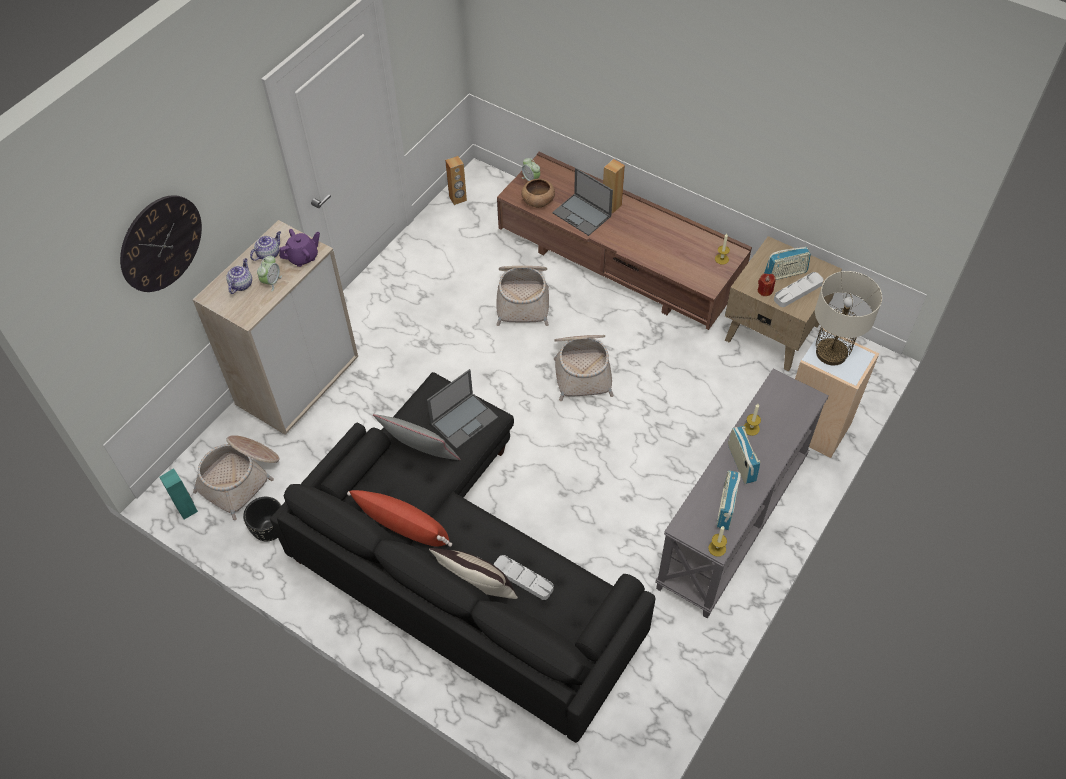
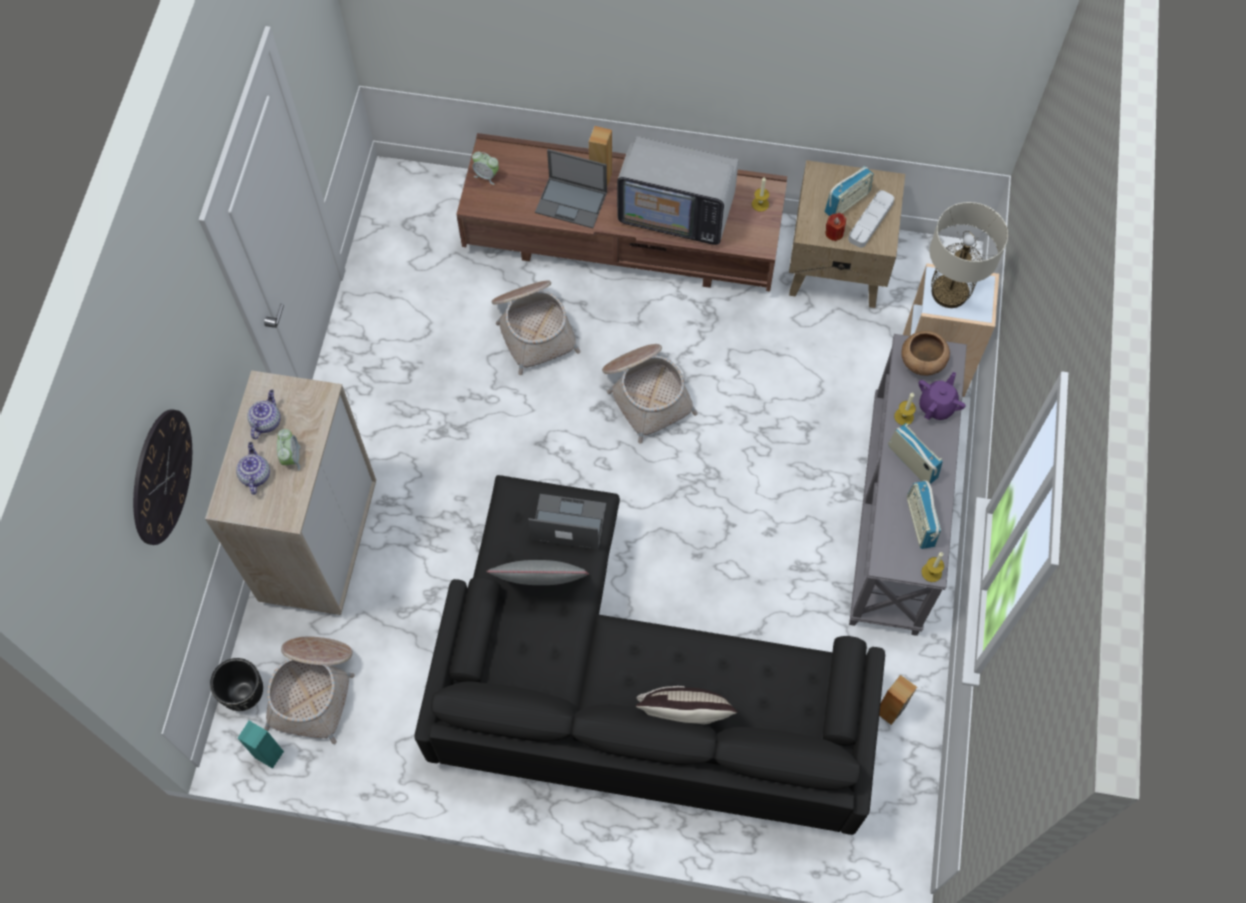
camera: 25 degrees left, 10 degrees up
(270, 530) = (384, 738): black planter -> black planter (244, 694)
(303, 257) = (312, 410): purple teapot -> purple teapot (937, 406)
(403, 527) = (565, 680): red pillow -> none
(458, 199) = (386, 221): brown speaker -> brown speaker (890, 711)
(464, 420) = (567, 522): laptop -> laptop turned 105 degrees counterclockwise
(523, 579) = (728, 685): grey tray -> none
(538, 201) = (509, 202): brown bowl -> brown bowl (921, 361)
(656, 243) = (676, 210): none -> television

